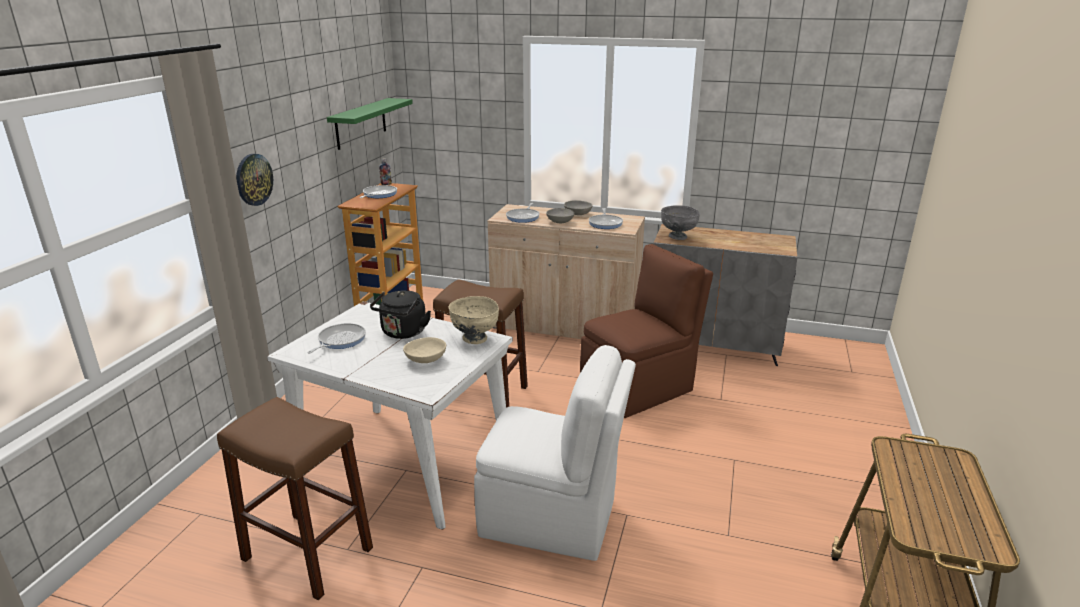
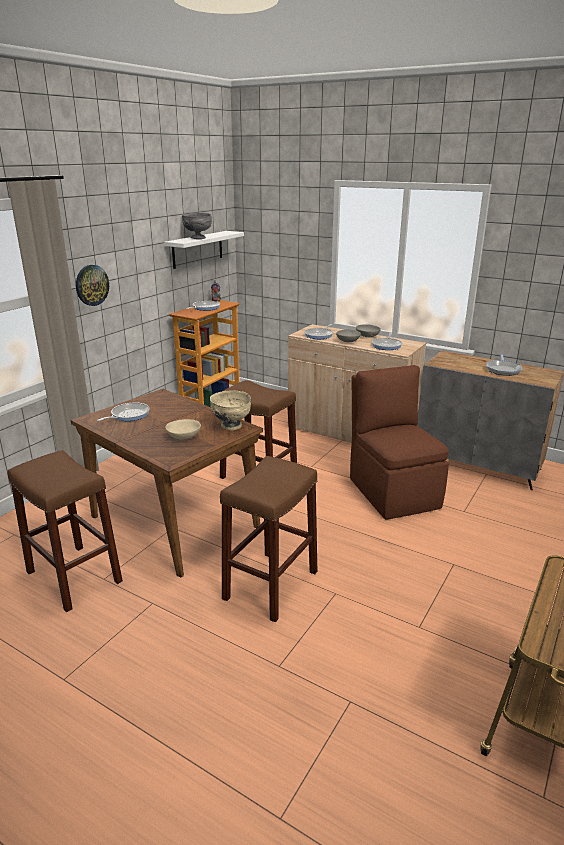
camera: 15 degrees right, 0 degrees up
(361, 123) = (197, 249): green shelf -> white shelf
(403, 333) = (178, 415): black kettle -> none
(403, 462) = (173, 521): white dining table -> brown dining table
(552, 519) = (271, 585): white chair -> brown stool
(639, 388) = (393, 491): brown chair -> brown chair turned 90 degrees counterclockwise
(678, 237) = (448, 362): grey bowl -> grey bowl (197, 238)
(736, 240) = (502, 370): none -> frying pan

